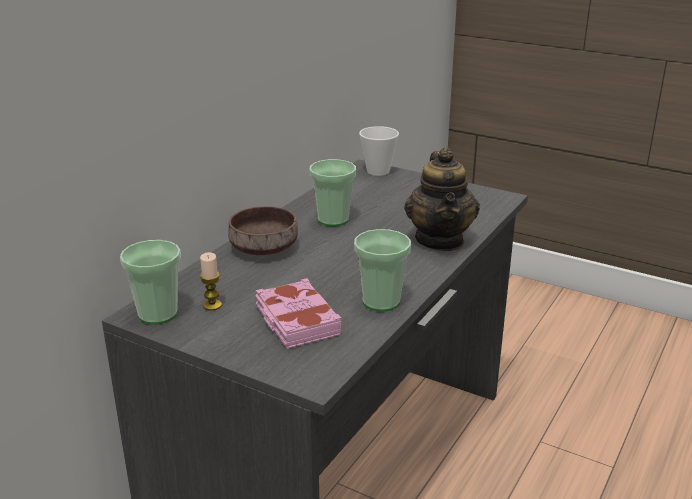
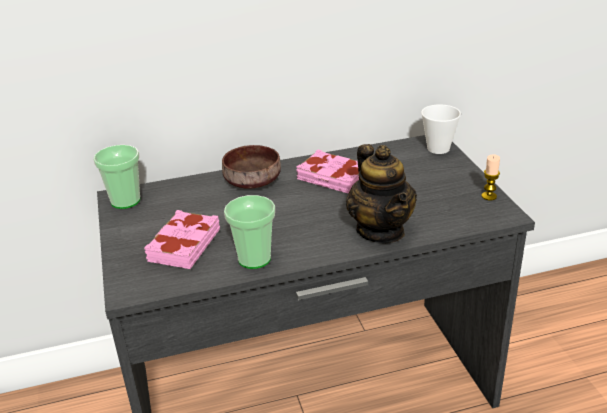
camera: 45 degrees right, 5 degrees up
(212, 305) = (159, 209): candle -> candle (489, 196)
(333, 219) = (333, 178): cup -> pink book
(440, 240) = (381, 230): teapot -> teapot turned 60 degrees counterclockwise

